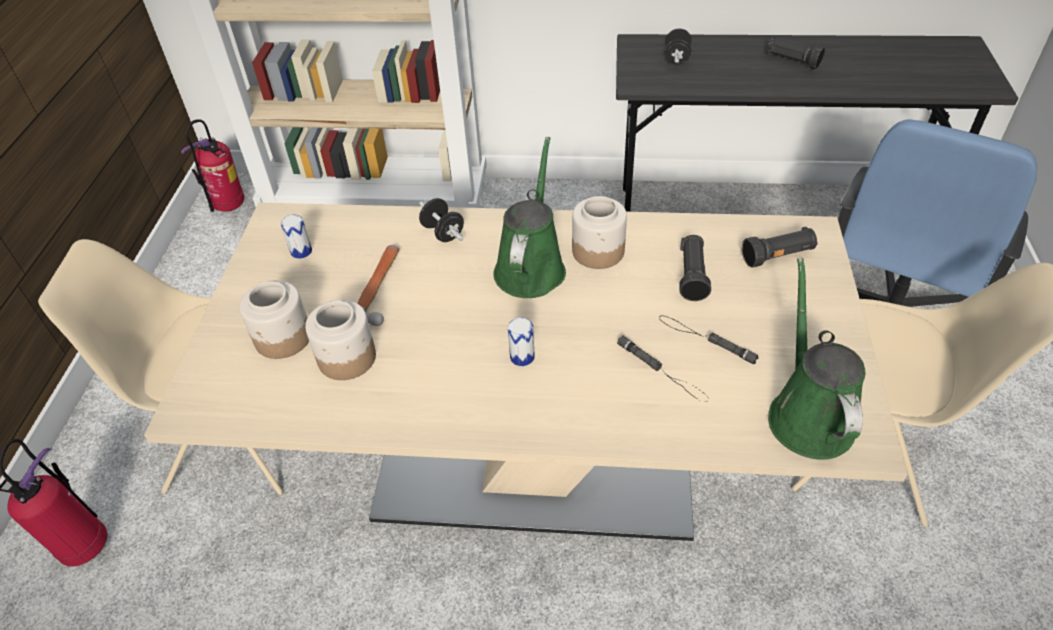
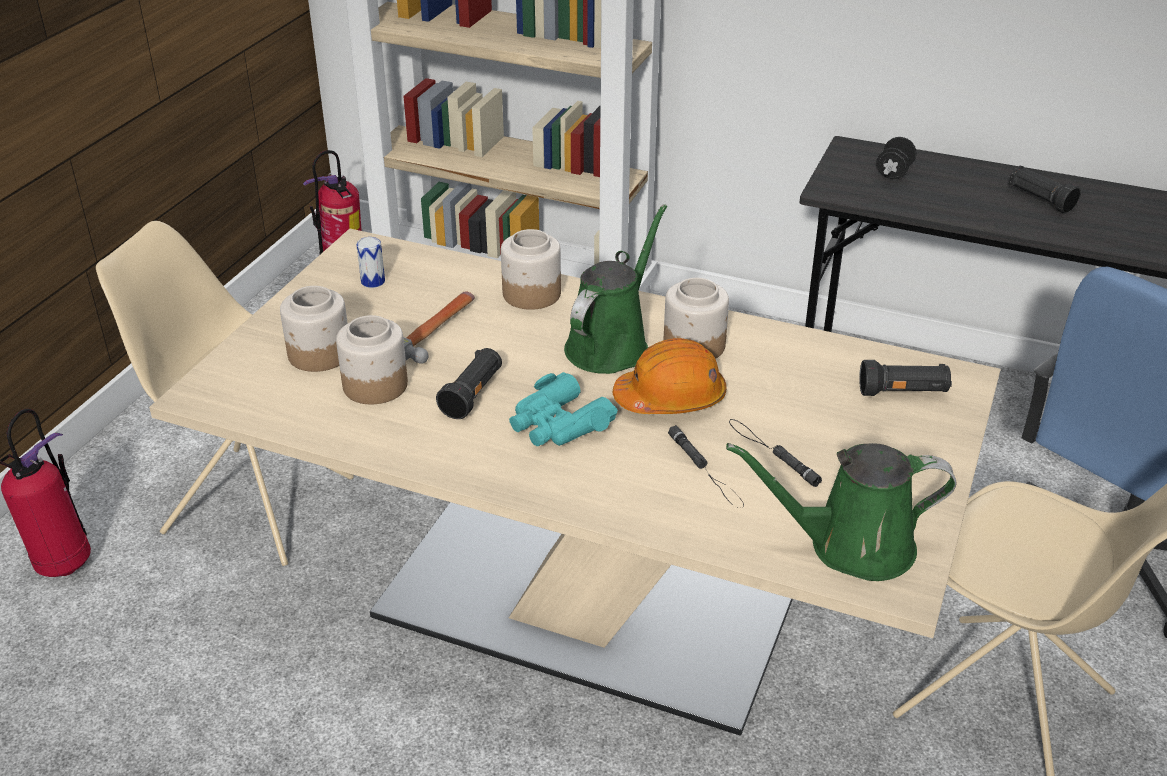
camera: 15 degrees right, 10 degrees down
(443, 232) = (531, 294): black dumbbell -> jar
(522, 357) = (558, 424): can -> turquoise binoculars
(602, 307) = (670, 398): none -> orange hard hat
(692, 276) = (790, 390): black flashlight -> black flashlight (472, 395)
(808, 414) = (851, 546): green watering can -> green watering can turned 105 degrees counterclockwise

